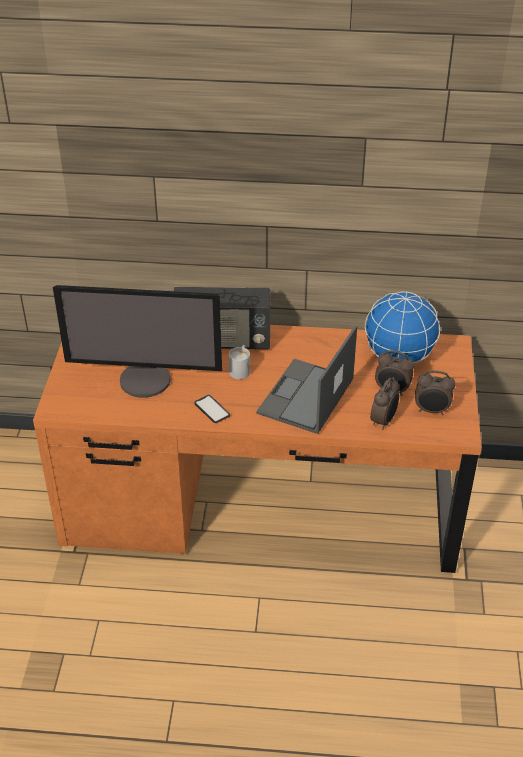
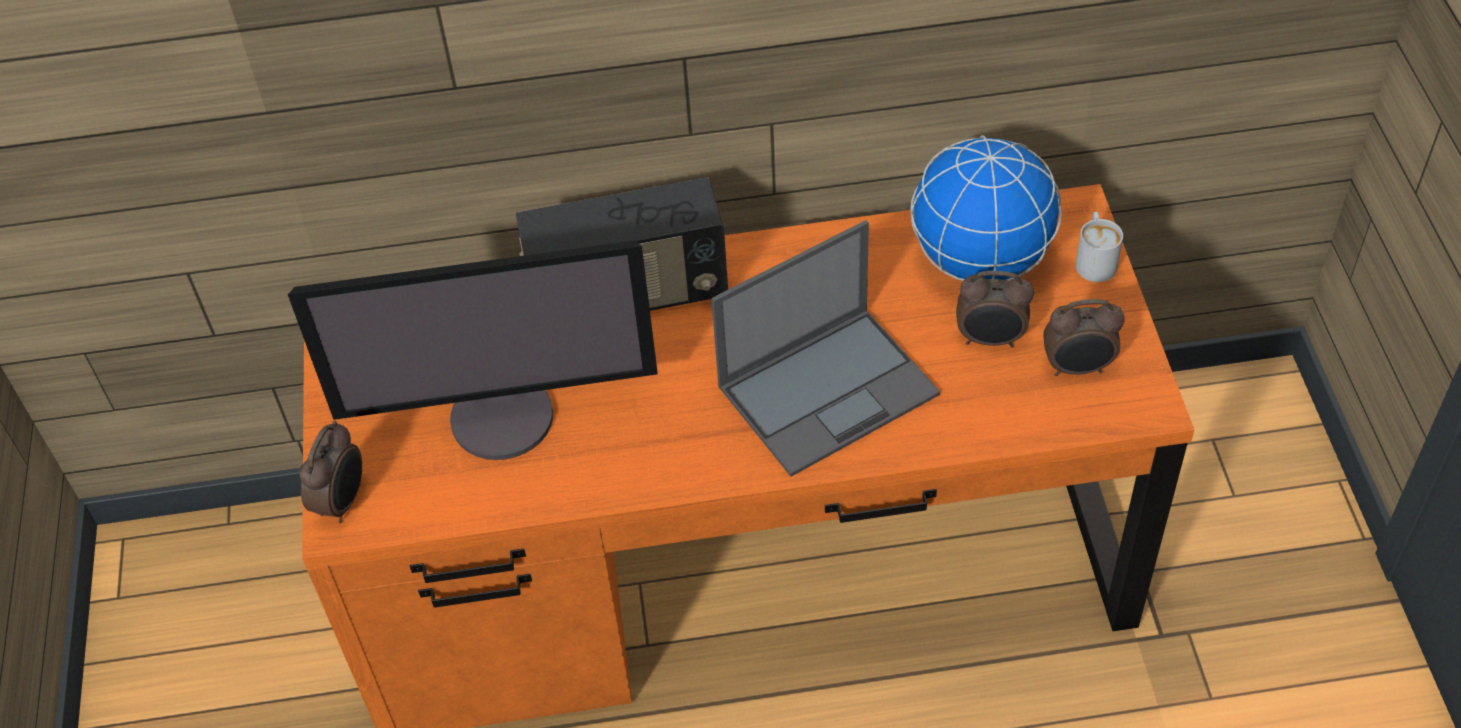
camera: 10 degrees left, 10 degrees up
(212, 409) = (656, 457): phone -> none
(240, 369) = (684, 352): white mug -> white mug (1094, 259)
(305, 397) = (829, 389): laptop -> laptop turned 135 degrees counterclockwise
(384, 421) = (995, 411): alarm clock -> alarm clock (343, 501)

